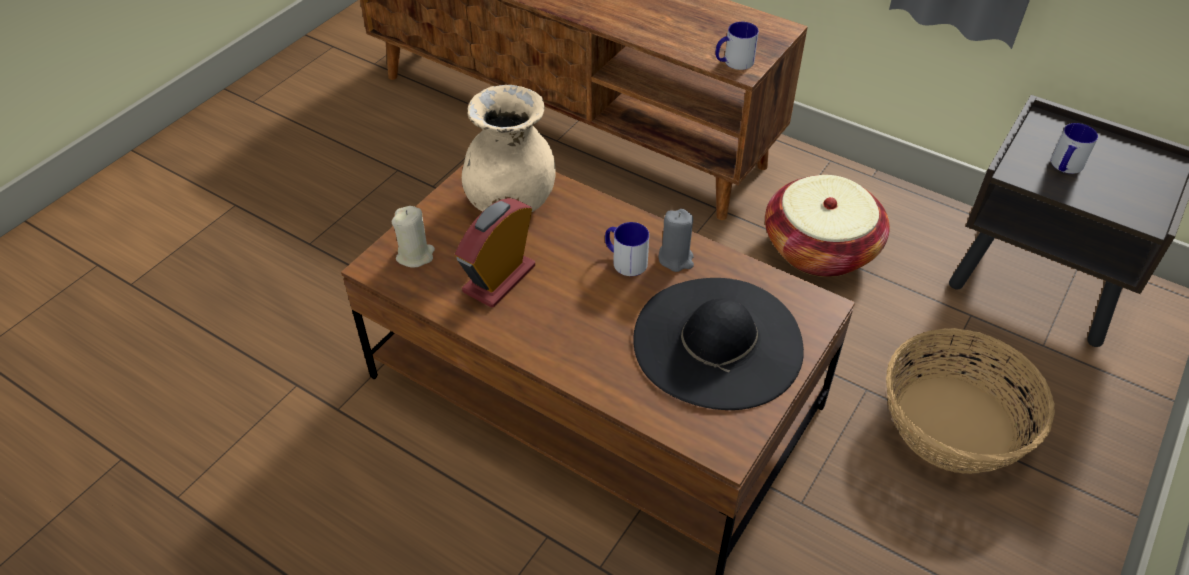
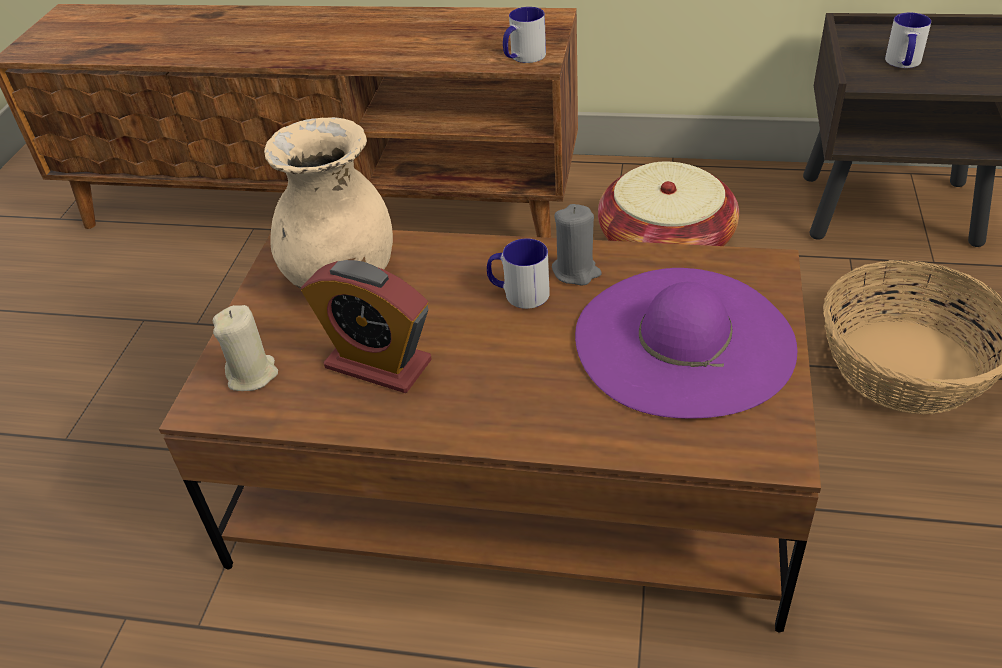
camera: 20 degrees left, 5 degrees down
(499, 279) = (378, 364): alarm clock -> alarm clock turned 75 degrees counterclockwise
(717, 341) = (683, 340): black hat -> purple hat

